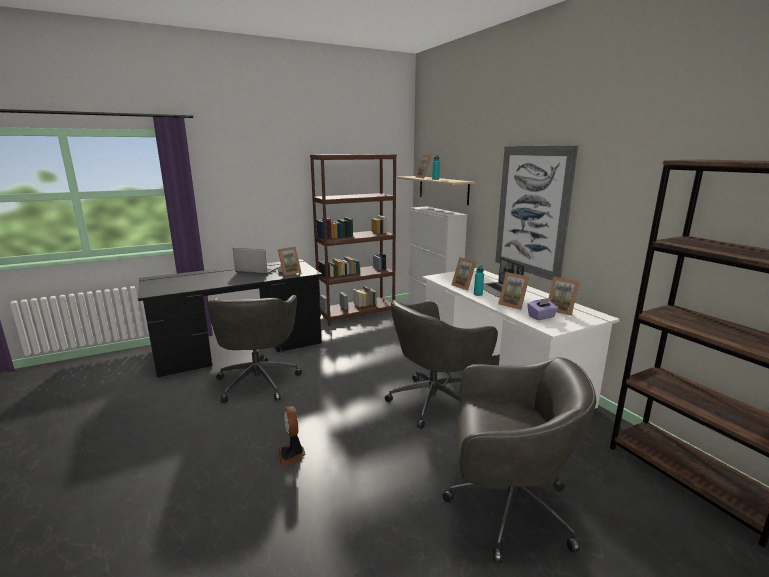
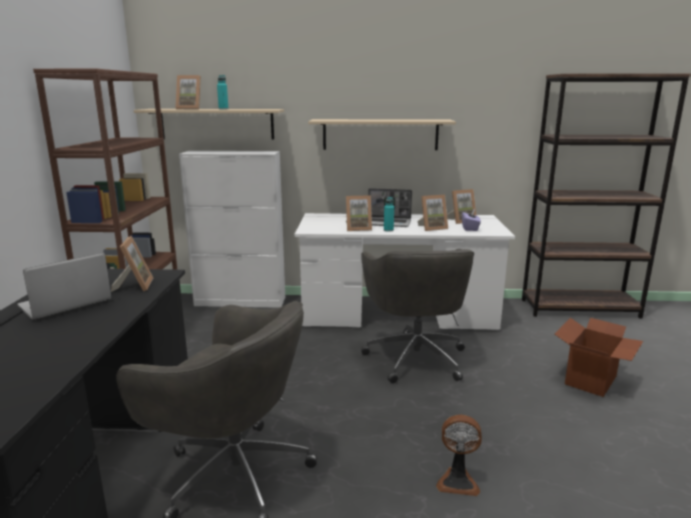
camera: 60 degrees left, 0 degrees up
(506, 508) = (591, 380): grey office chair -> cardboard box
(532, 211) = (380, 134): picture -> beige shelf

